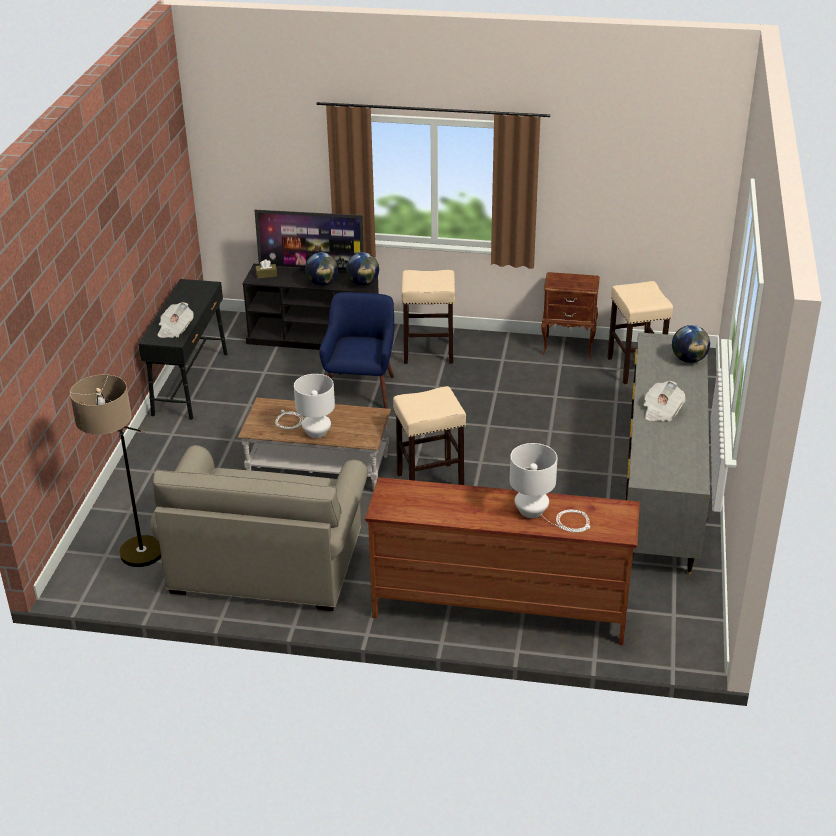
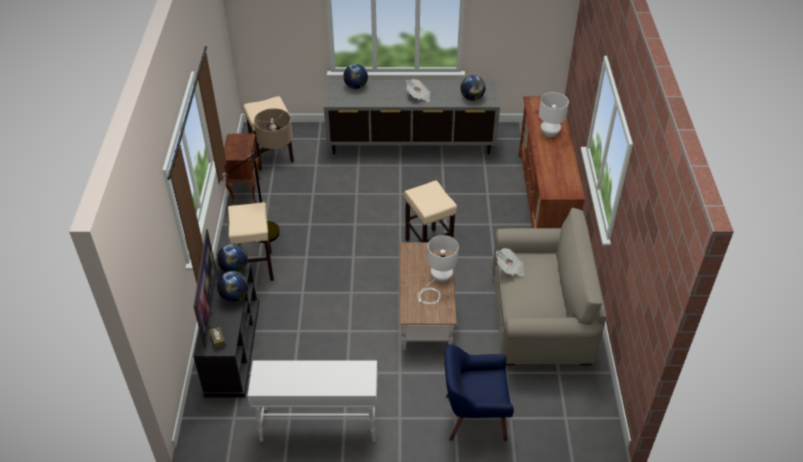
camera: 100 degrees left, 10 degrees up
(135, 564) = (568, 395): floor lamp -> floor lamp (277, 232)
(175, 330) = (348, 373): newspaper -> newspaper (510, 269)
(191, 384) = (318, 424): black console table -> white console table
(361, 390) = (316, 301): blue armchair -> blue armchair (474, 416)
(655, 462) = (472, 98): none -> globe

